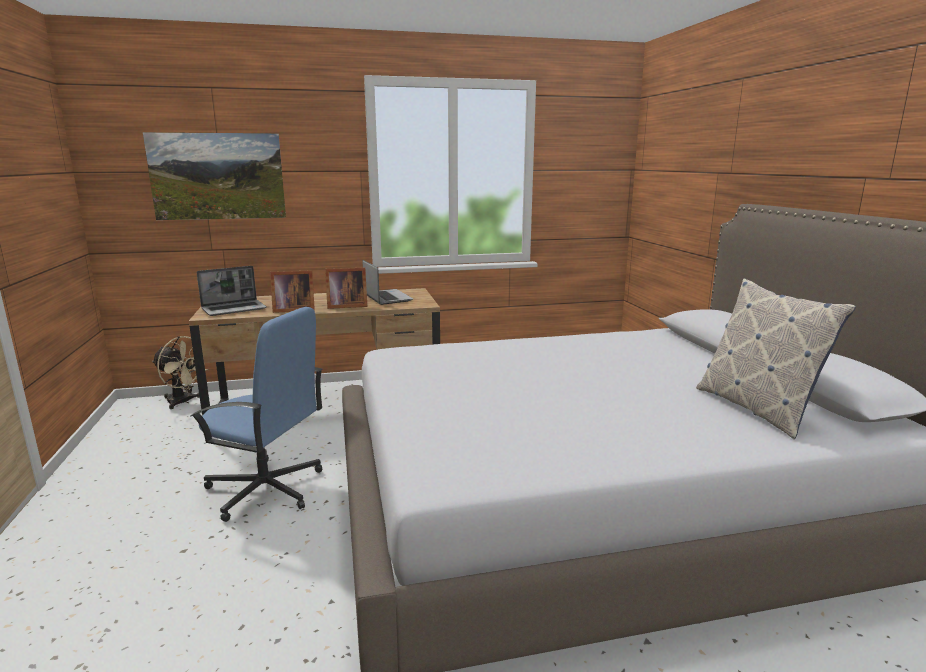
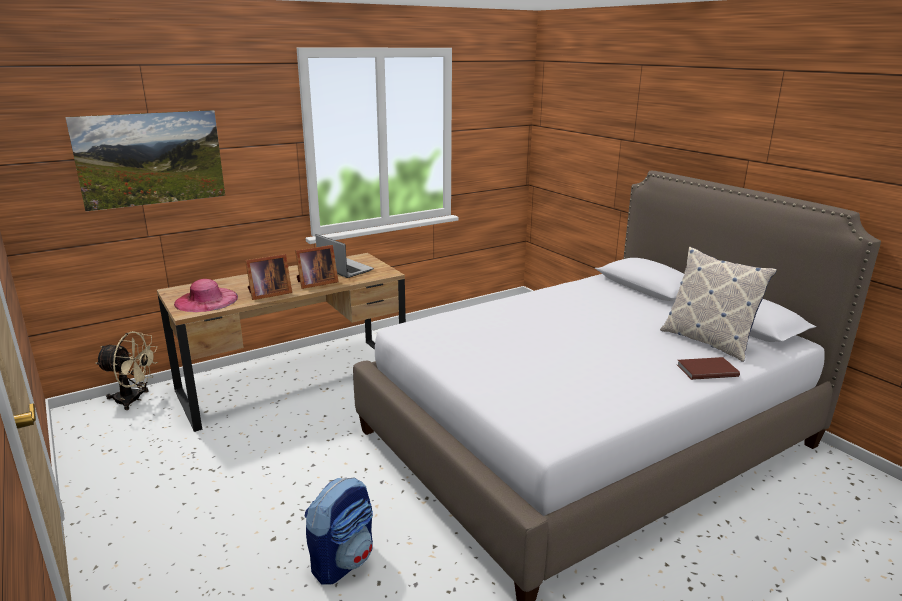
camera: 20 degrees left, 5 degrees up
(226, 592) = (343, 561): none -> backpack
(234, 309) = (206, 300): laptop -> pink hat
(266, 489) = (302, 470): blue office chair -> none
(725, 440) = (705, 370): none -> brown book

